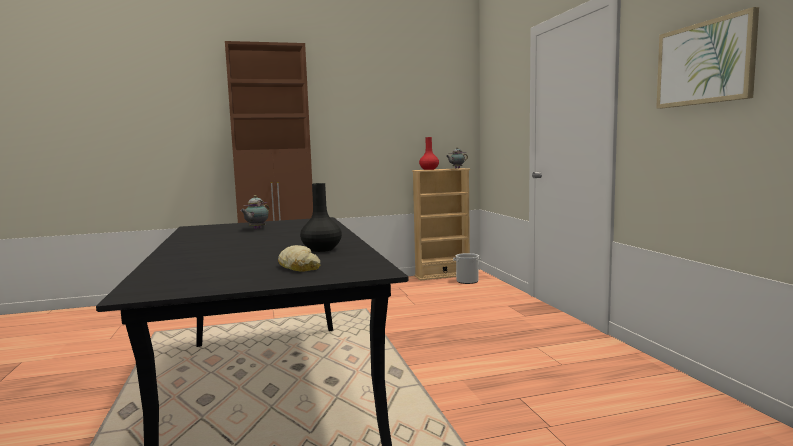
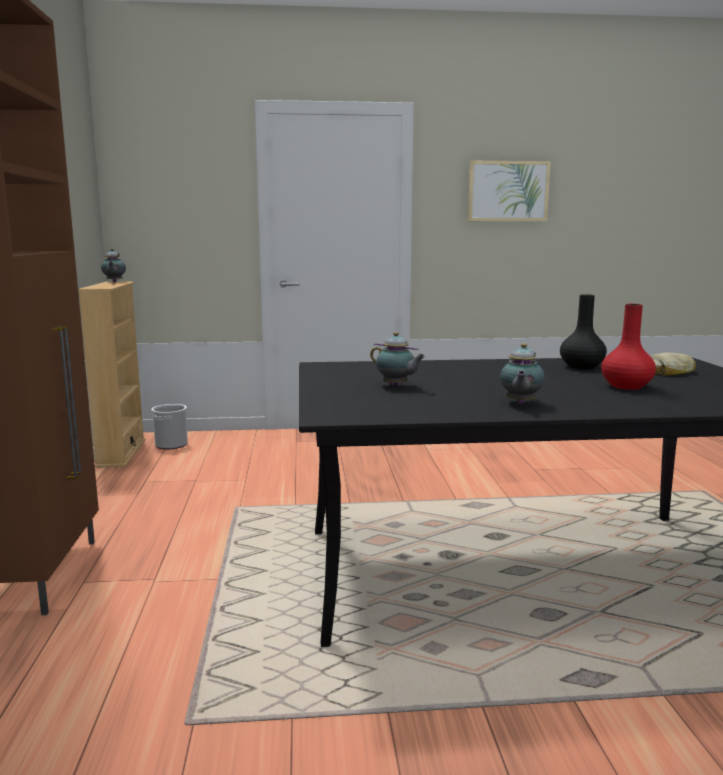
camera: 80 degrees left, 5 degrees up
(197, 242) = (520, 403): none -> teapot
(429, 169) = (101, 285): red vase -> red vase (627, 386)

